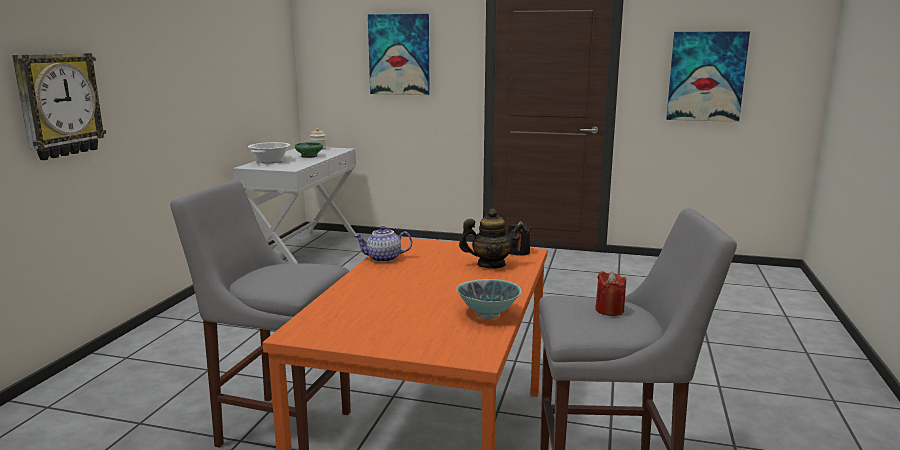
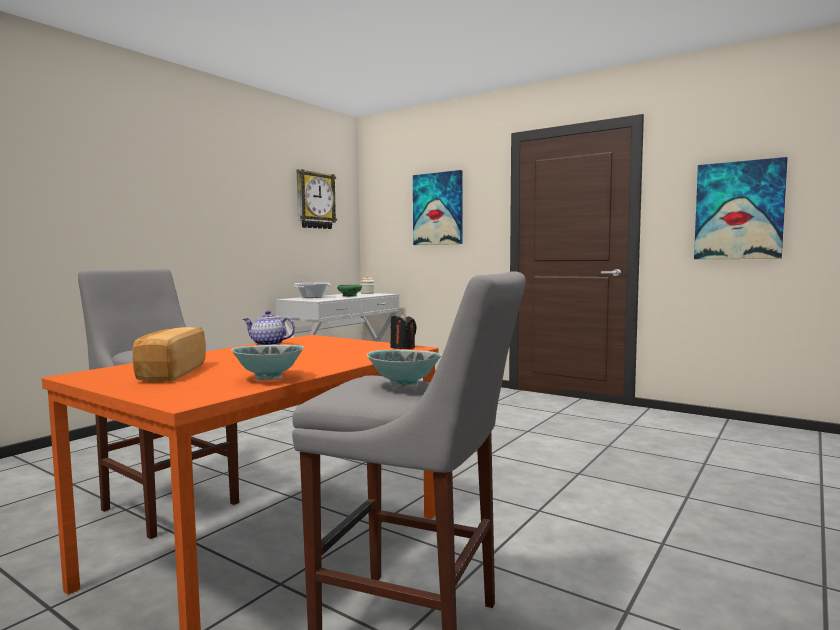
camera: 20 degrees right, 10 degrees down
(59, 105) = (98, 223): wall clock -> wall clock (315, 200)
(381, 318) = (170, 373): none -> bread
(491, 265) = (355, 352): teapot -> none
(609, 310) = (404, 386): red candle -> bowl

